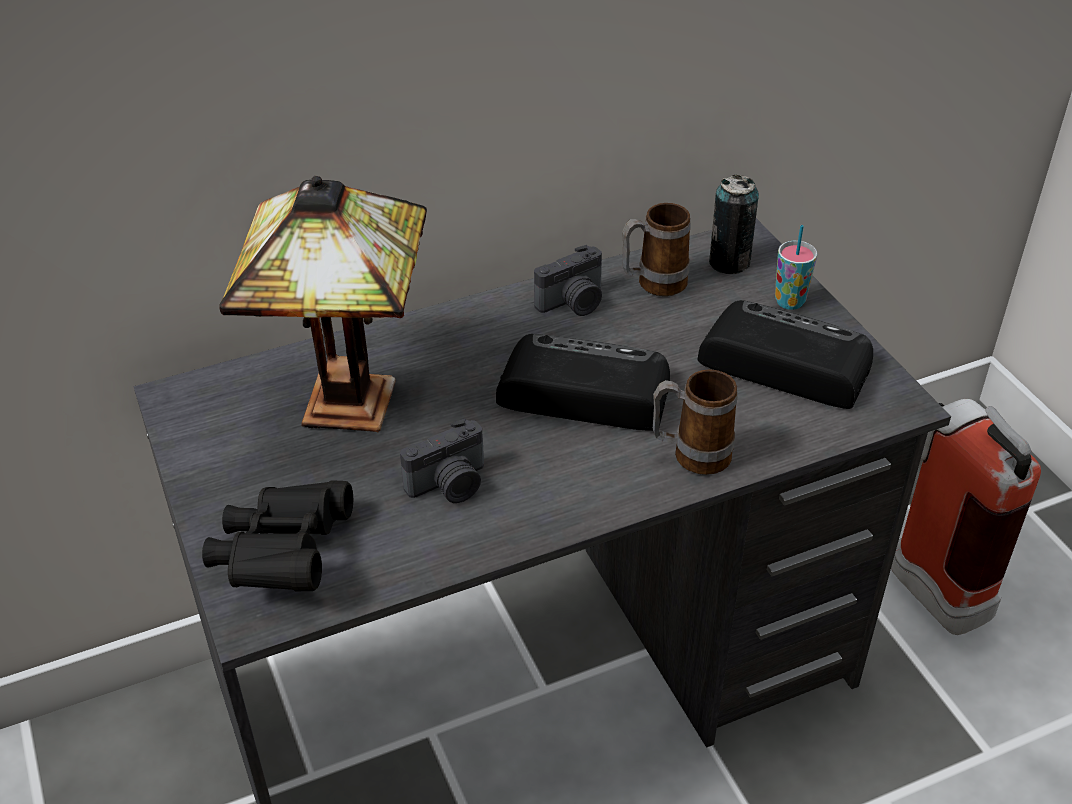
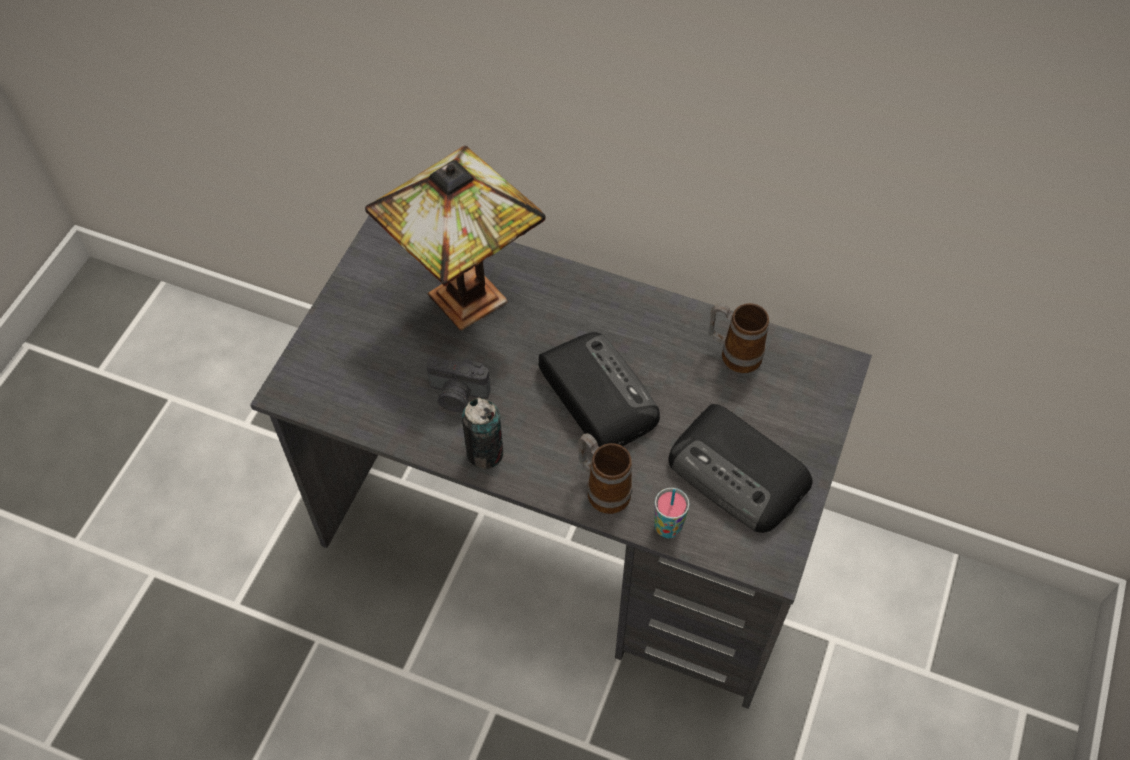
camera: 45 degrees right, 15 degrees up
(283, 555) = (336, 368): black binoculars -> none
(573, 303) = (668, 329): camera -> none
(729, 262) = (804, 375): can -> can (485, 453)
(782, 362) = (739, 474): radio -> radio turned 150 degrees clockwise
(789, 302) = (804, 436): cup -> cup (668, 527)
(924, 580) = (880, 686): fire extinguisher -> none

